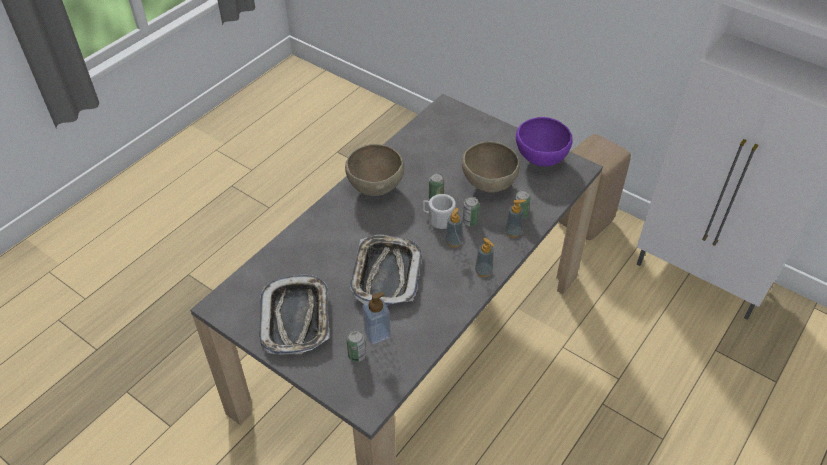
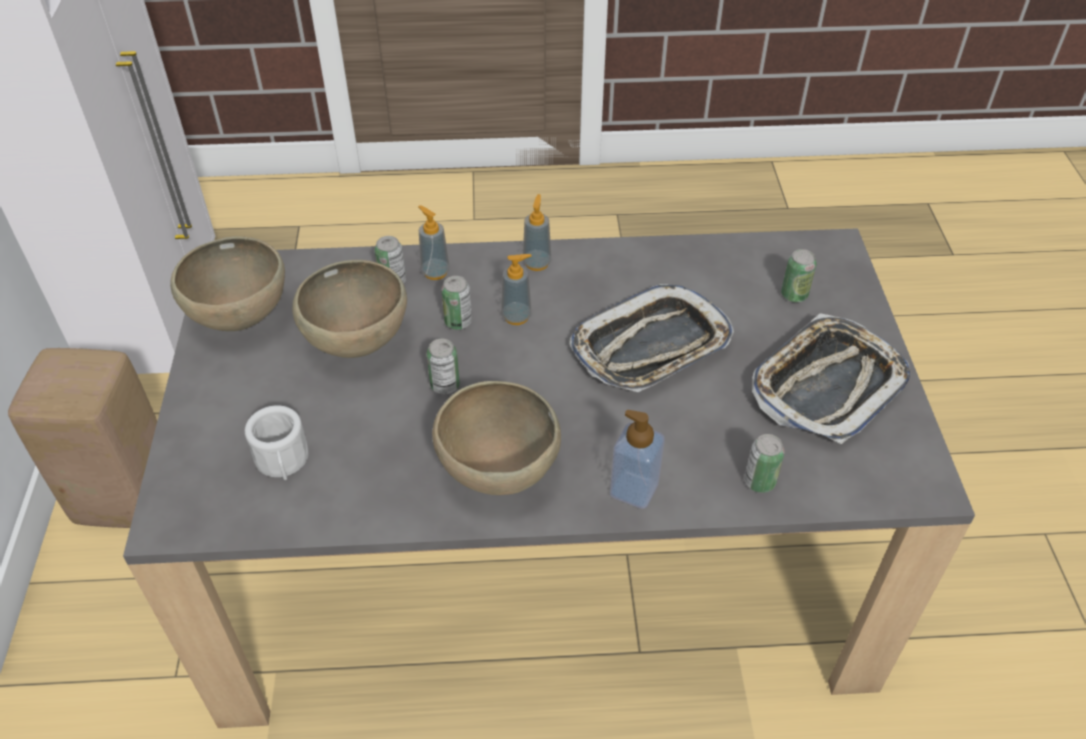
camera: 130 degrees left, 0 degrees up
(283, 256) = (759, 482): none -> can
(377, 334) = (744, 297): soap dispenser -> soap dispenser (634, 489)
(438, 219) = (488, 357): white mug -> white mug (283, 462)
(540, 160) = (241, 318): purple bowl -> brown bowl

